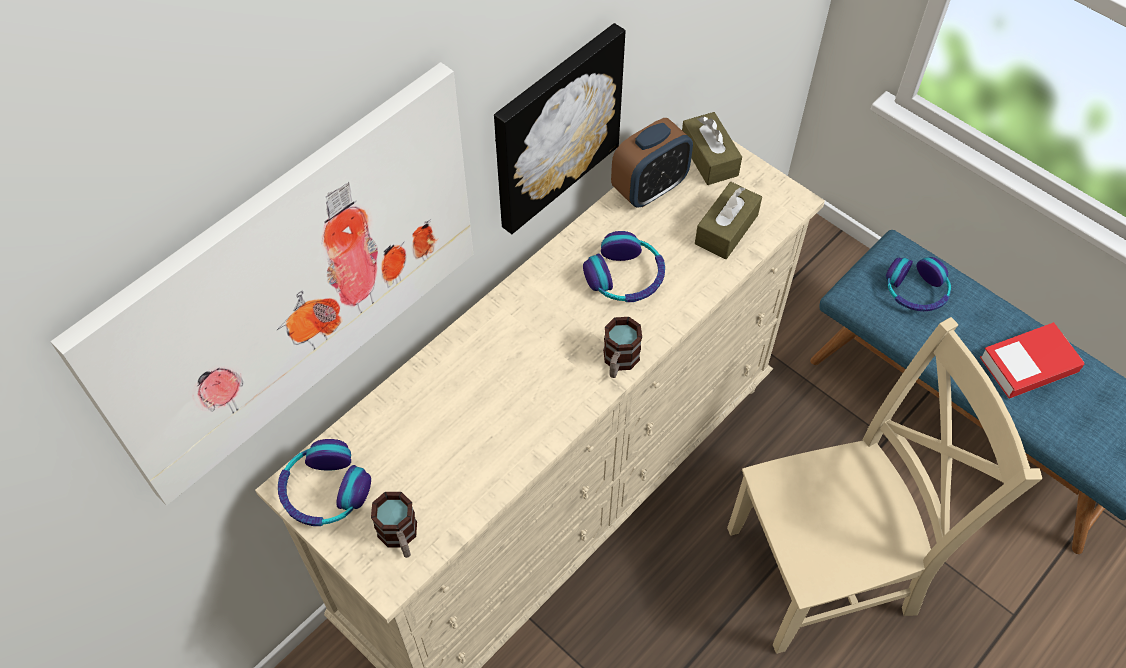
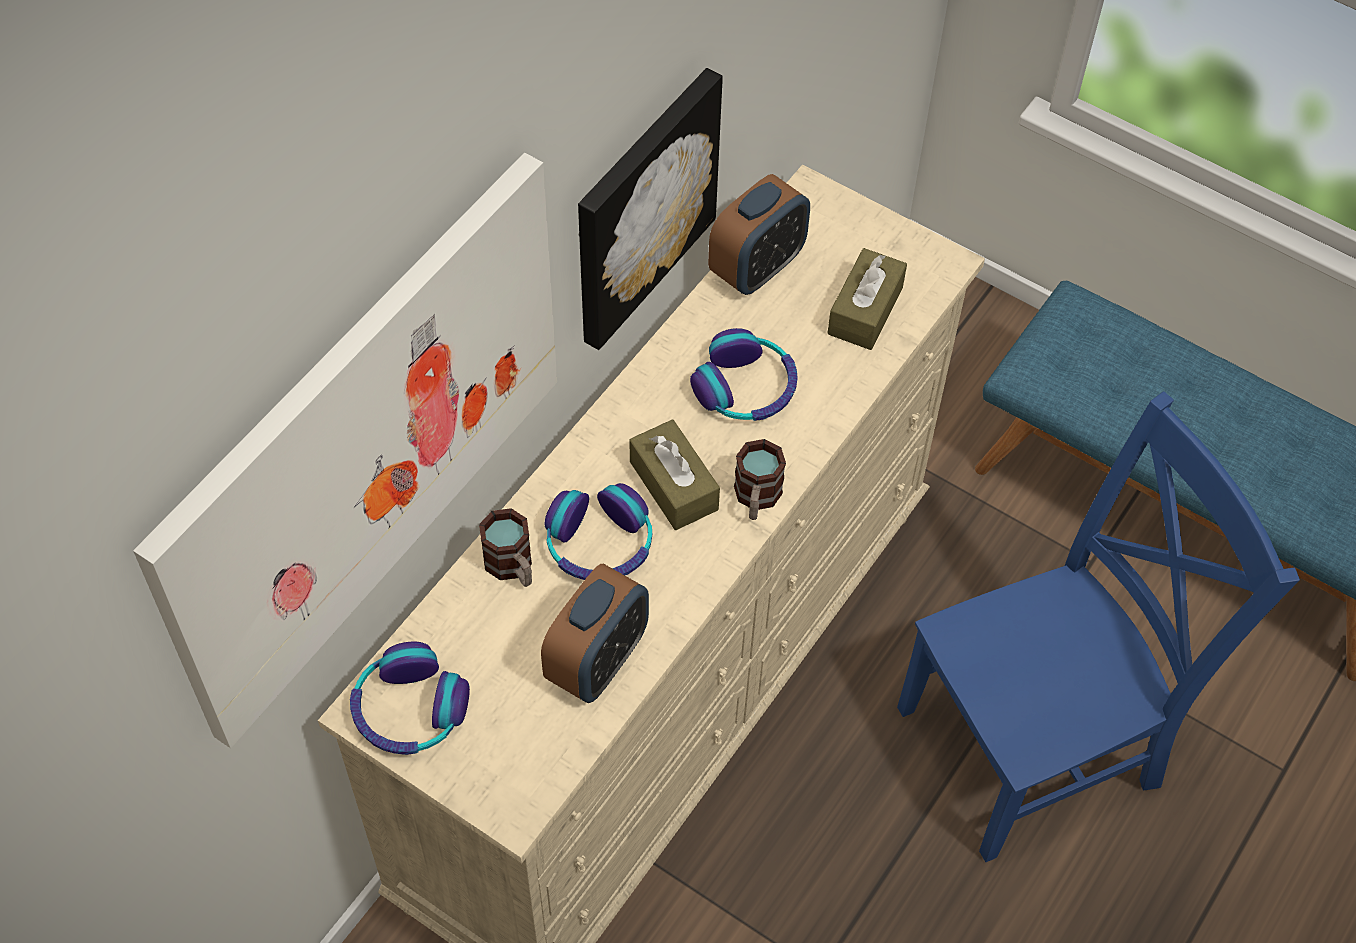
camera: 10 degrees left, 0 degrees up
(400, 537) = (518, 754): mug -> mug (513, 567)
(474, 472) = (597, 661): none -> alarm clock
(709, 158) = (827, 218): brown tissue box -> brown tissue box (673, 485)
(829, 568) = (1038, 742): beige chair -> blue chair
(915, 291) = (1107, 360): headphones -> headphones (599, 544)
(1028, 365) = (1264, 440): book -> none

